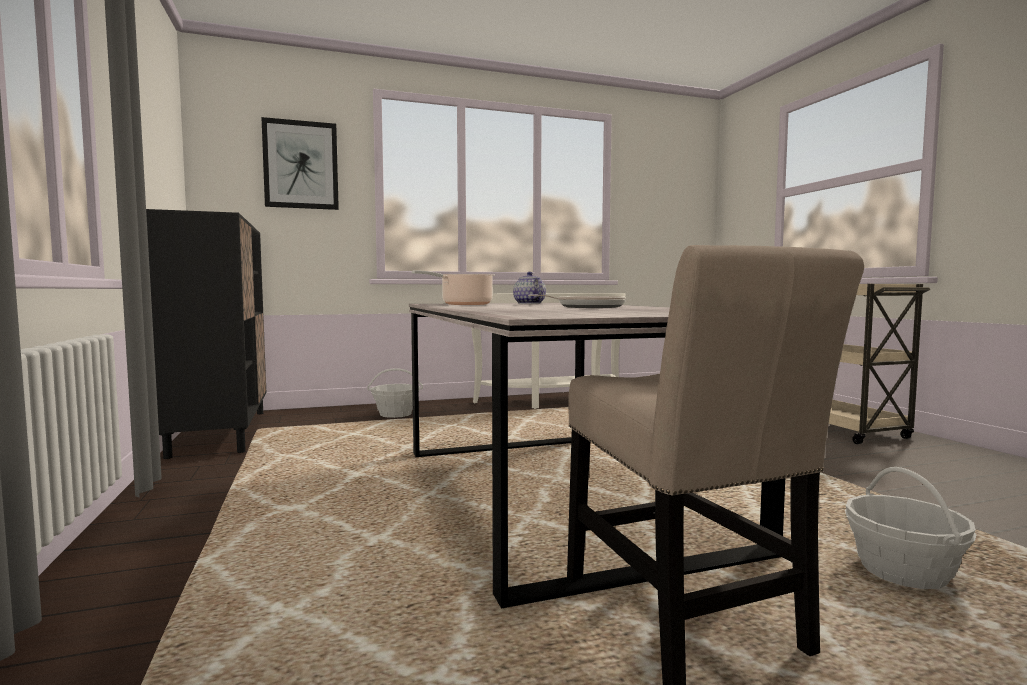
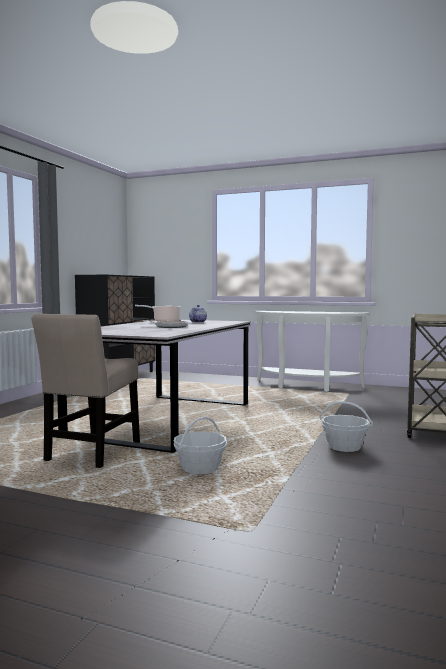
camera: 40 degrees right, 0 degrees up
(301, 165) = (175, 238): picture -> none
(395, 414) = (203, 380): basket -> basket (344, 447)

